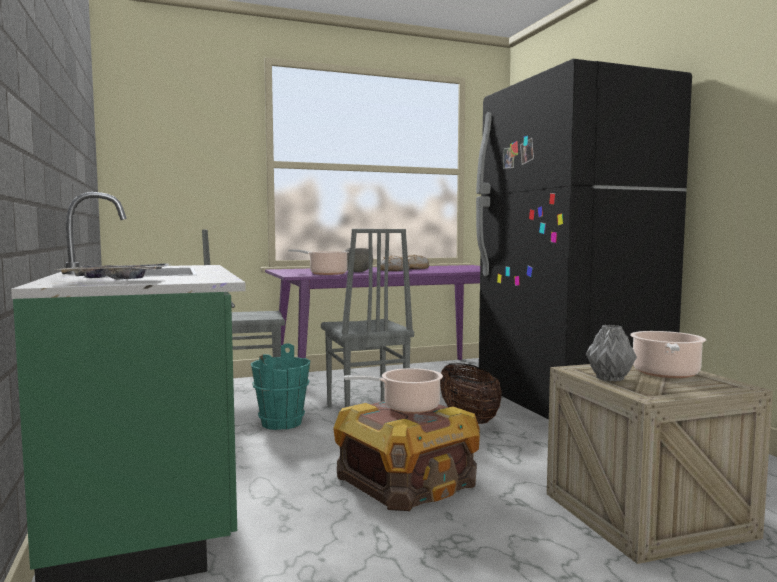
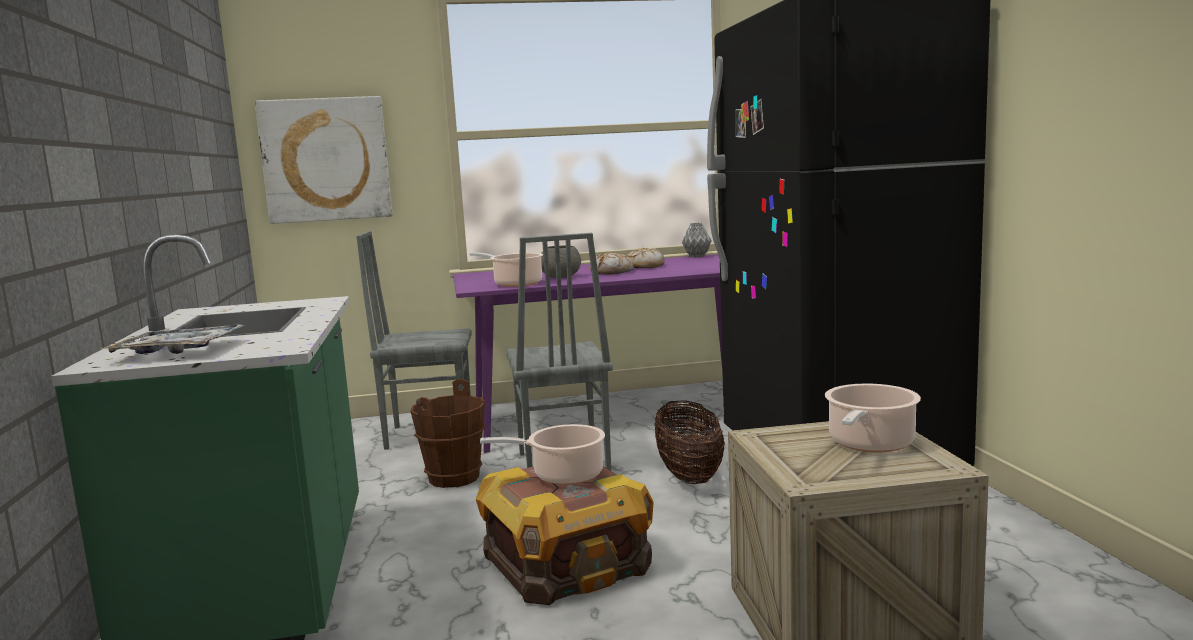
camera: 10 degrees right, 5 degrees up
(169, 174) = (326, 160): none -> picture
(282, 423) = (455, 478): turquoise bucket -> brown bucket
(609, 379) = (784, 453): grey vase -> grey vase (696, 256)

